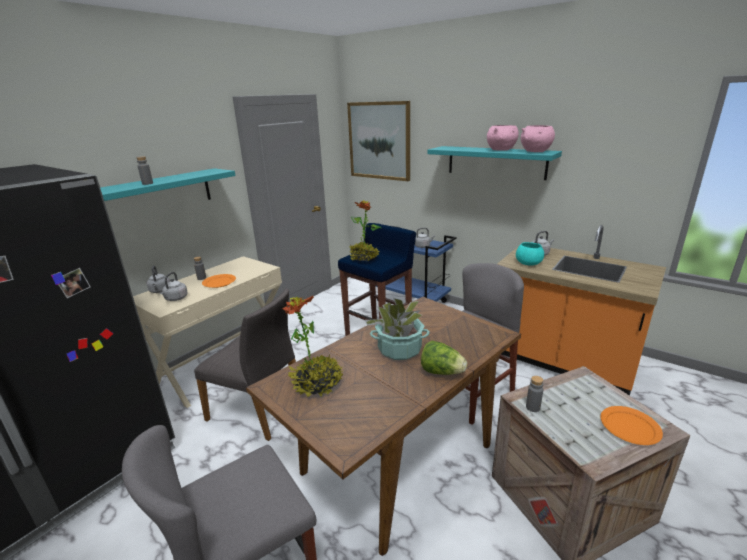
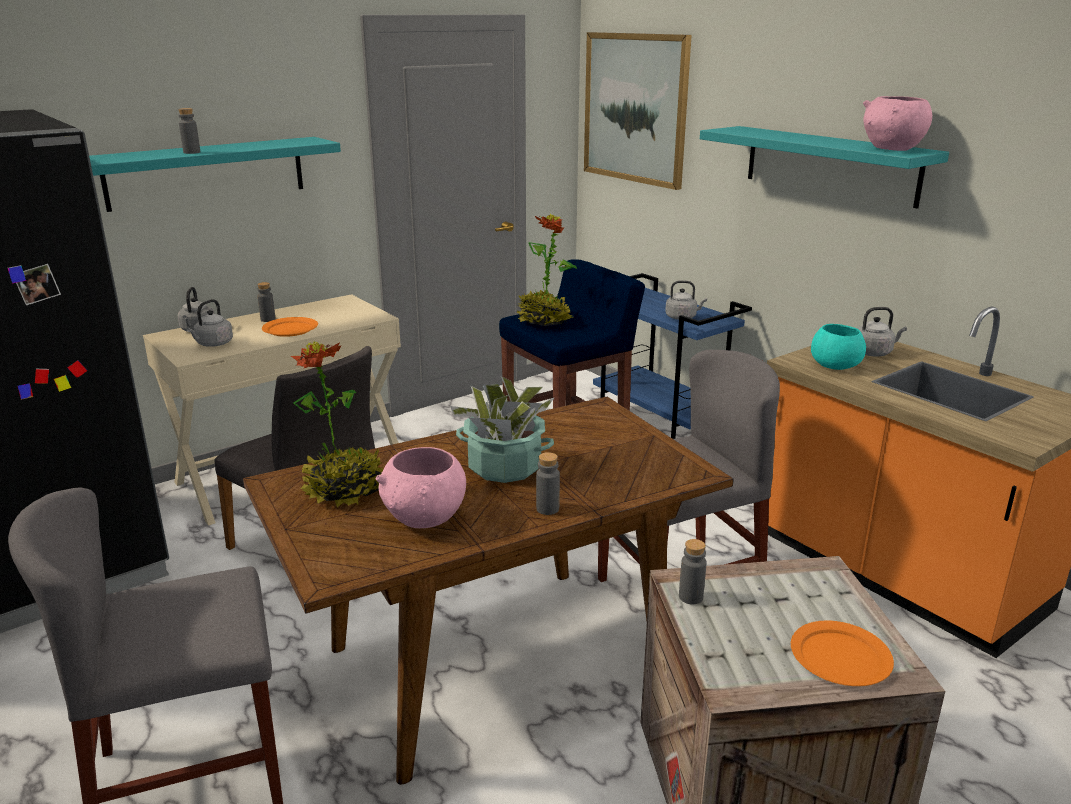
camera: 15 degrees right, 0 degrees up
(441, 372) = (547, 509): lettuce -> grey bottle
(501, 150) = (832, 141): pink bowl -> pink bowl (425, 519)

